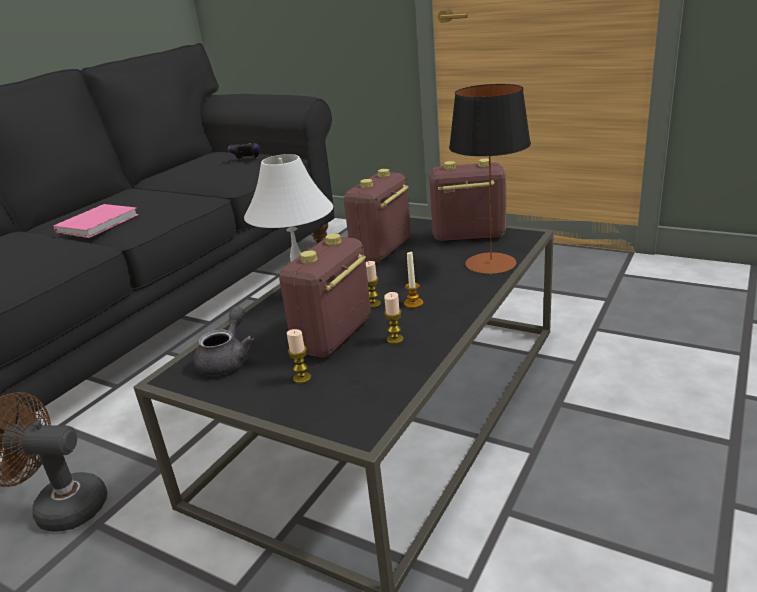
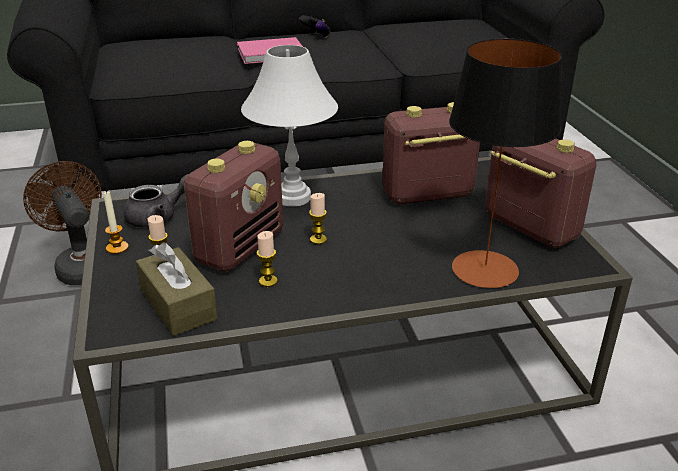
camera: 45 degrees right, 5 degrees up
(247, 160) = (472, 39): game controller -> game controller (316, 37)
(333, 337) = (240, 247): radio -> radio turned 135 degrees clockwise
(370, 386) = (178, 305): none -> brown tissue box
(413, 303) = (344, 261): candle -> candle (117, 248)

